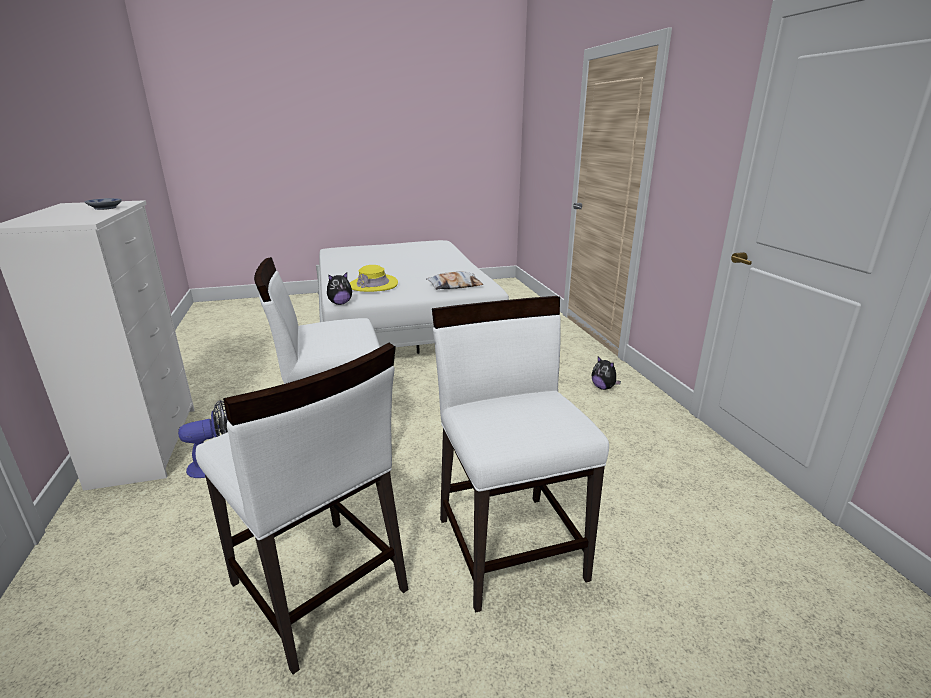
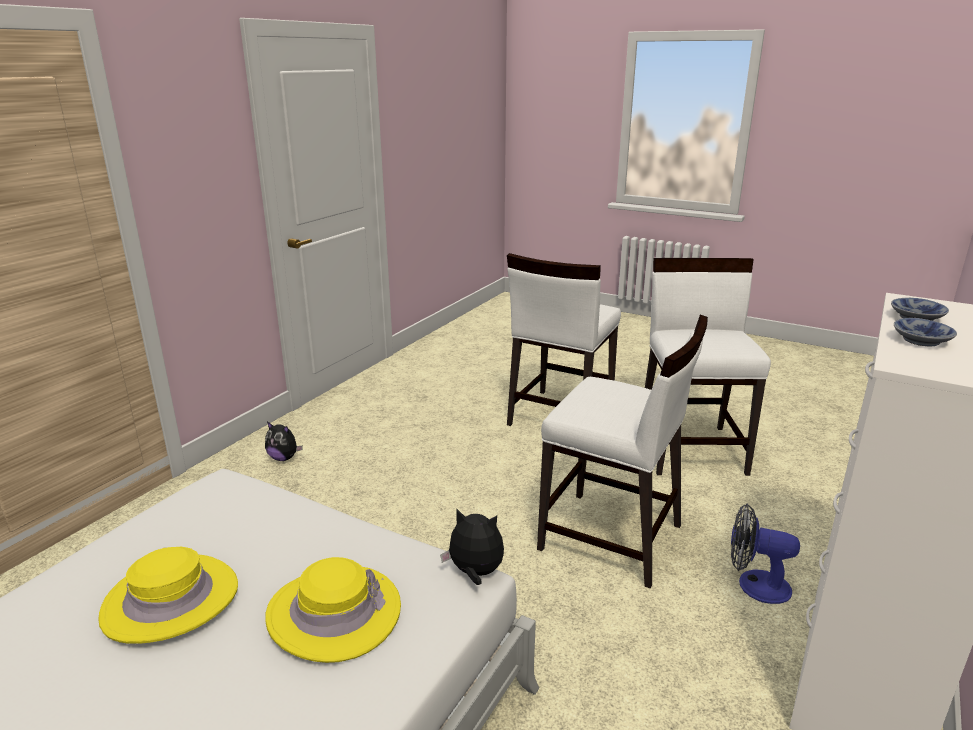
camera: 135 degrees left, 0 degrees up
(93, 215) = (915, 317): none -> bowl
(426, 273) = (170, 600): none -> yellow hat
(455, 286) = (232, 522): pillow -> none
(603, 387) = (284, 458): plush toy -> plush toy turned 105 degrees clockwise

